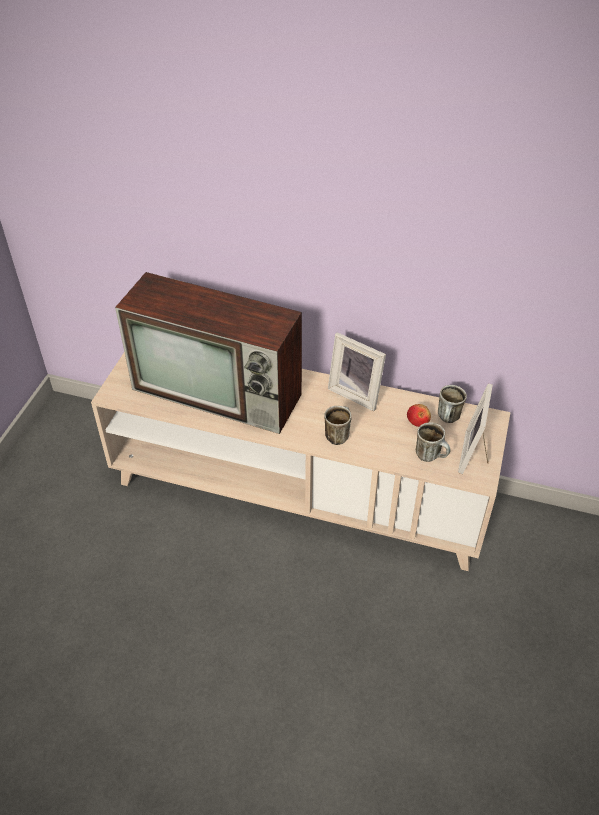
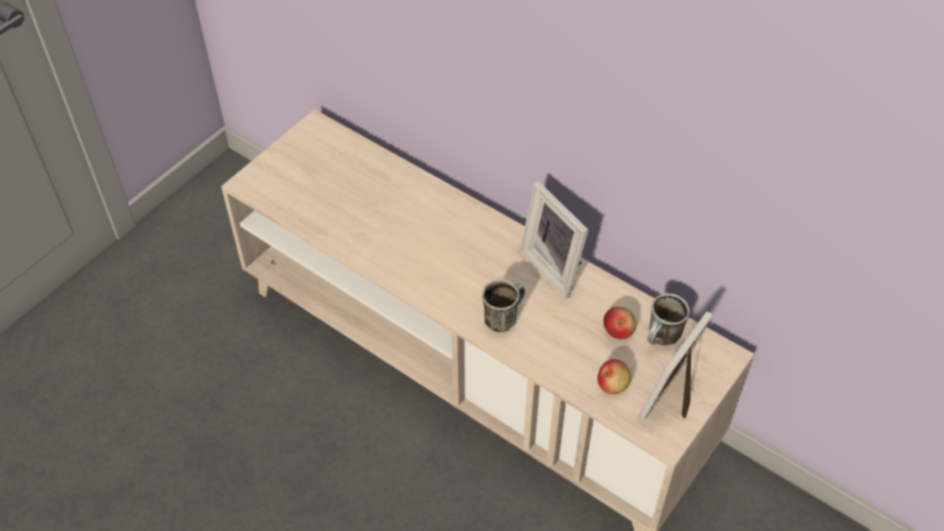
camera: 20 degrees right, 5 degrees up
(220, 392) = (381, 216): television -> none
(431, 456) = (613, 384): mug -> apple

